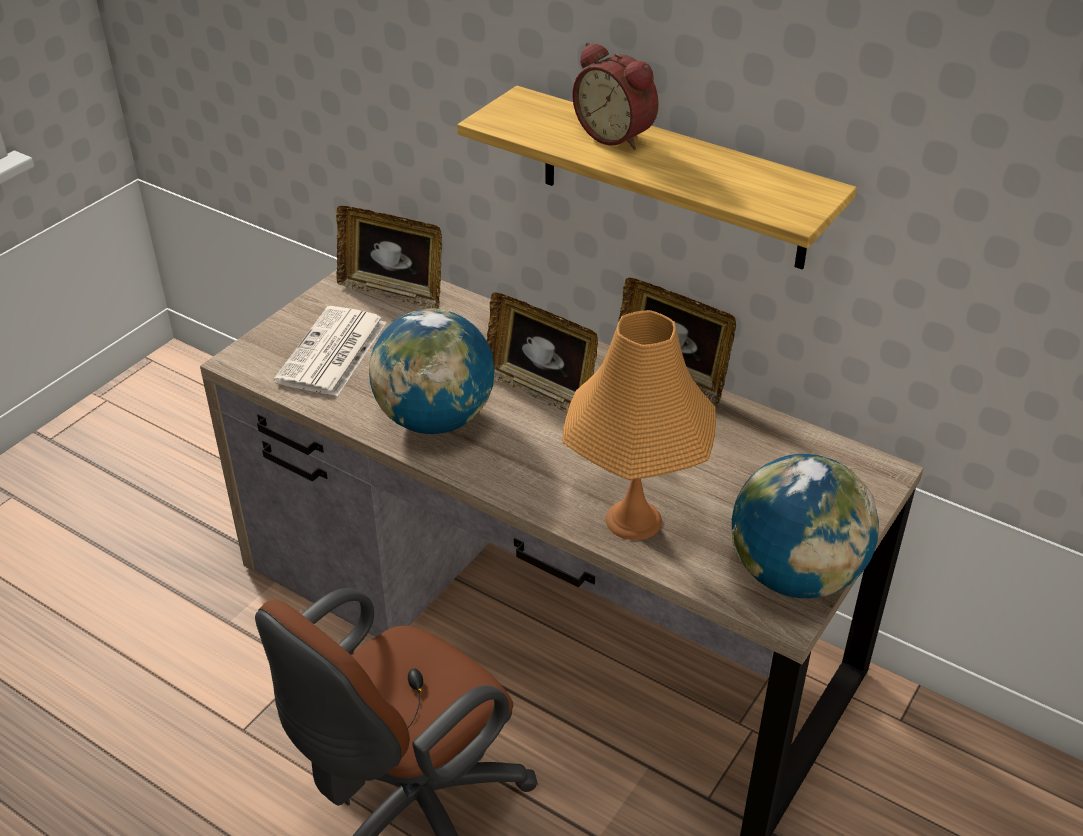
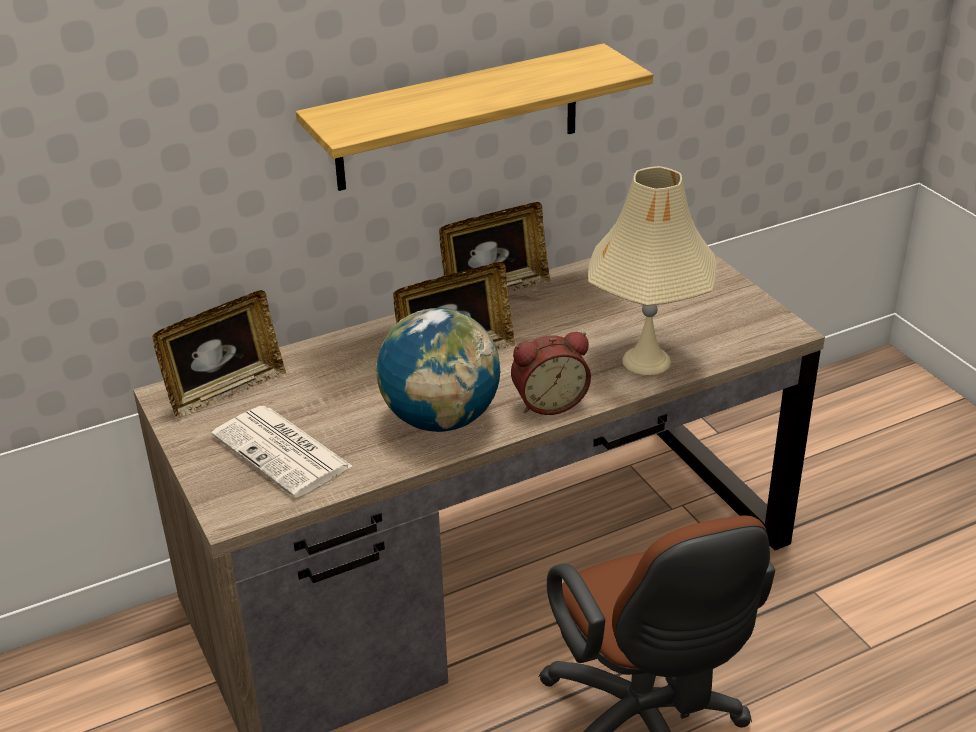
camera: 60 degrees left, 5 degrees down
(617, 135) = (435, 94): alarm clock -> alarm clock (548, 402)
(633, 519) = (646, 360): orange table lamp -> beige table lamp
(794, 575) = (752, 315): globe -> none

